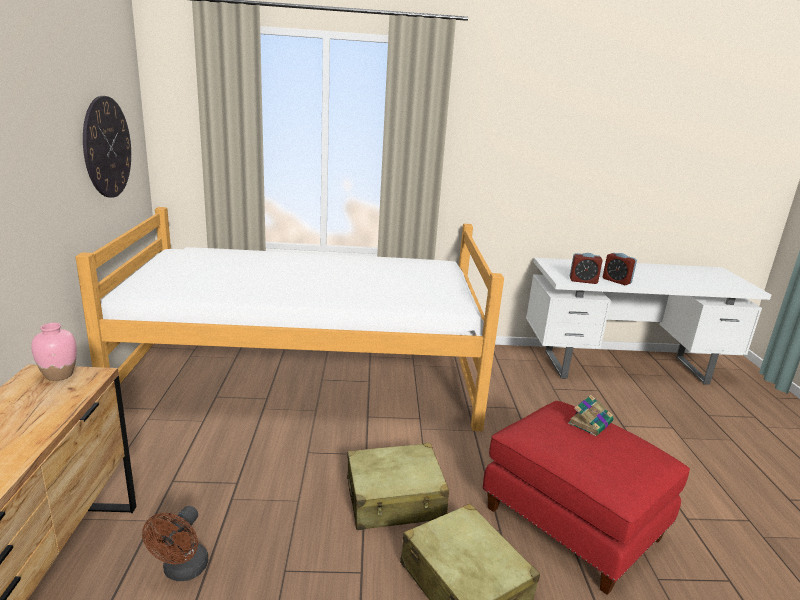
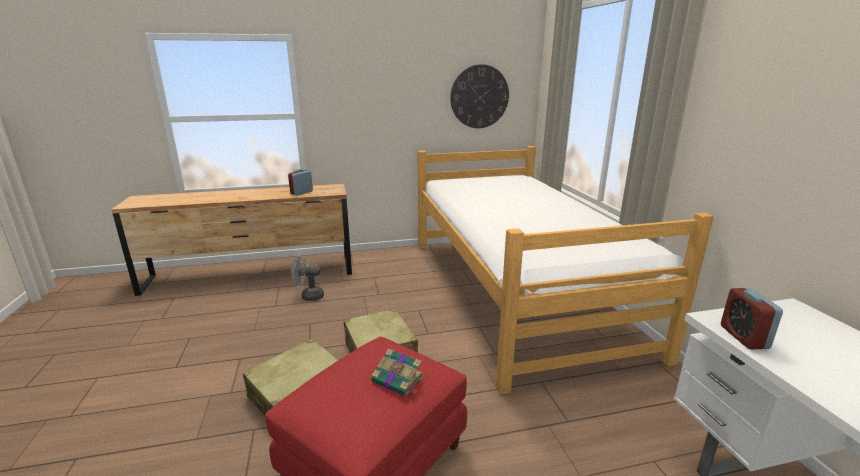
camera: 80 degrees right, 0 degrees up
(59, 375) = (335, 189): pink vase -> none
(182, 571) = (309, 296): brown fan -> grey fan
(616, 281) = (812, 375): alarm clock -> alarm clock (301, 192)

